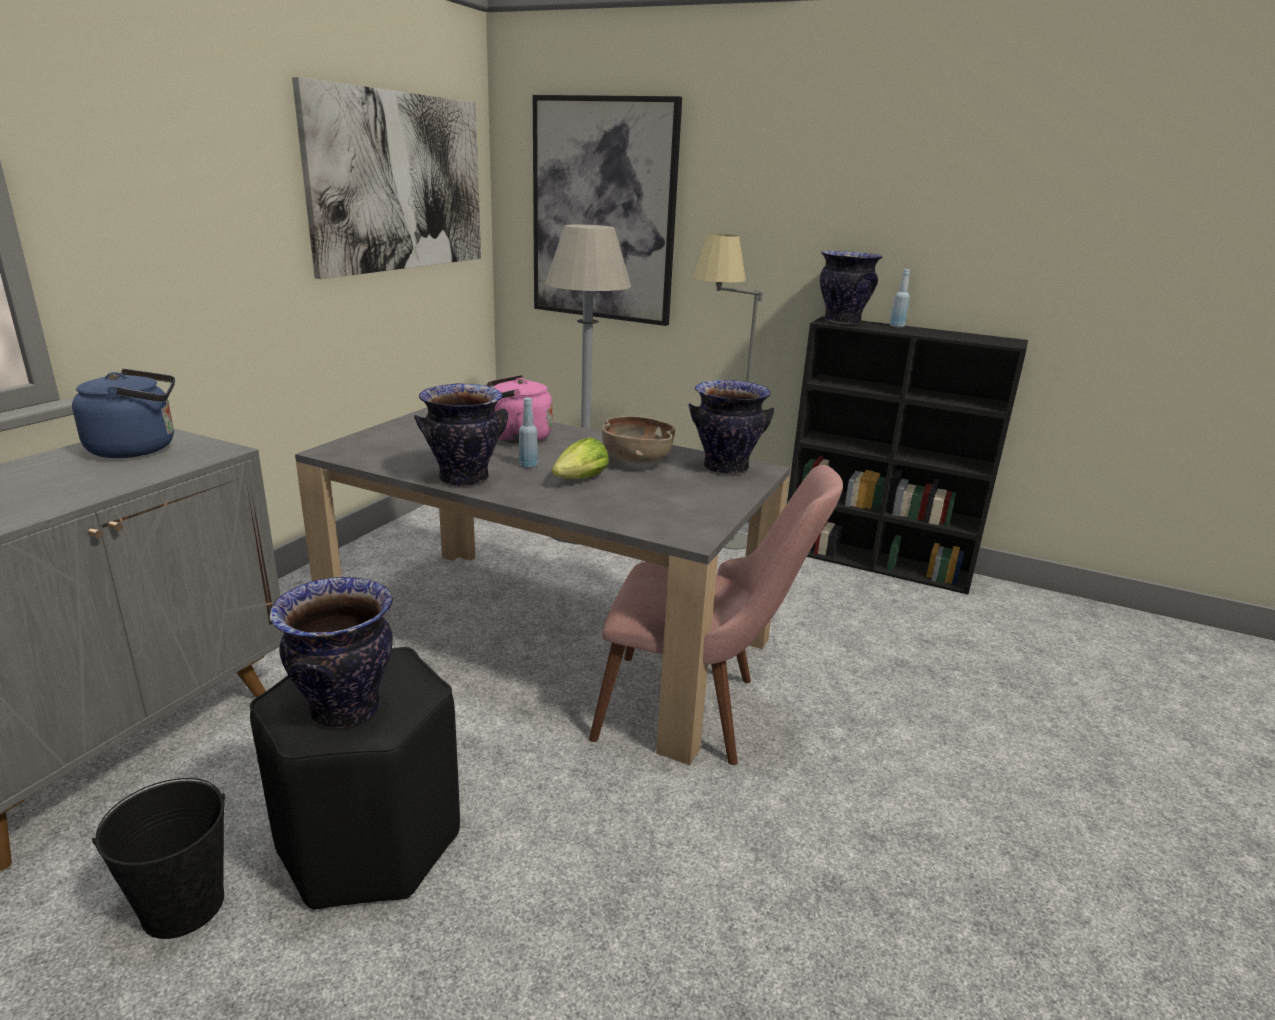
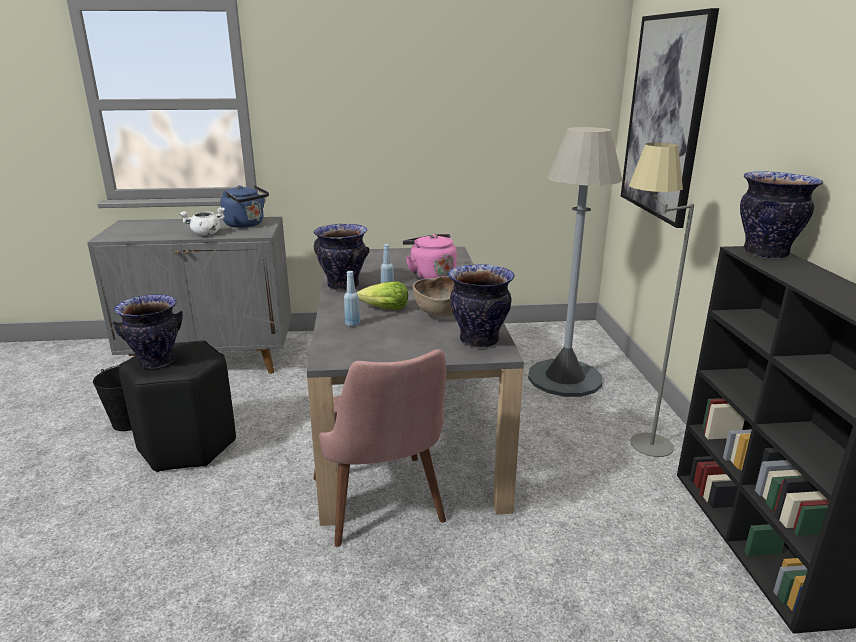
camera: 60 degrees right, 0 degrees up
(116, 481) = (205, 234): none -> white cooking pot
(399, 182) = (511, 91): picture -> none
(896, 326) = (815, 273): blue bottle -> blue bottle (352, 324)

